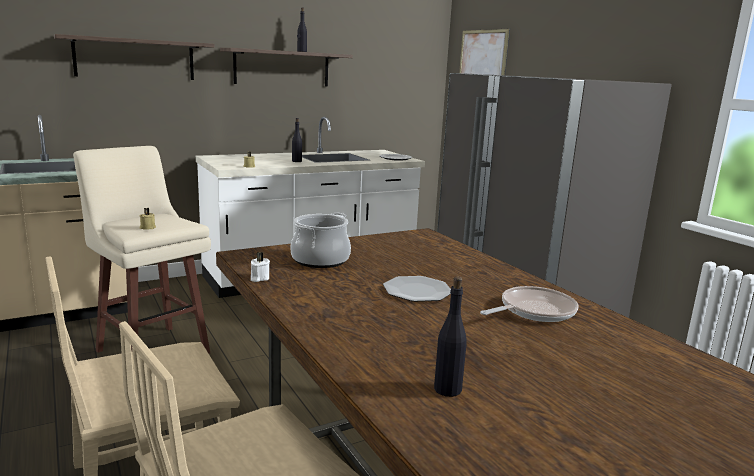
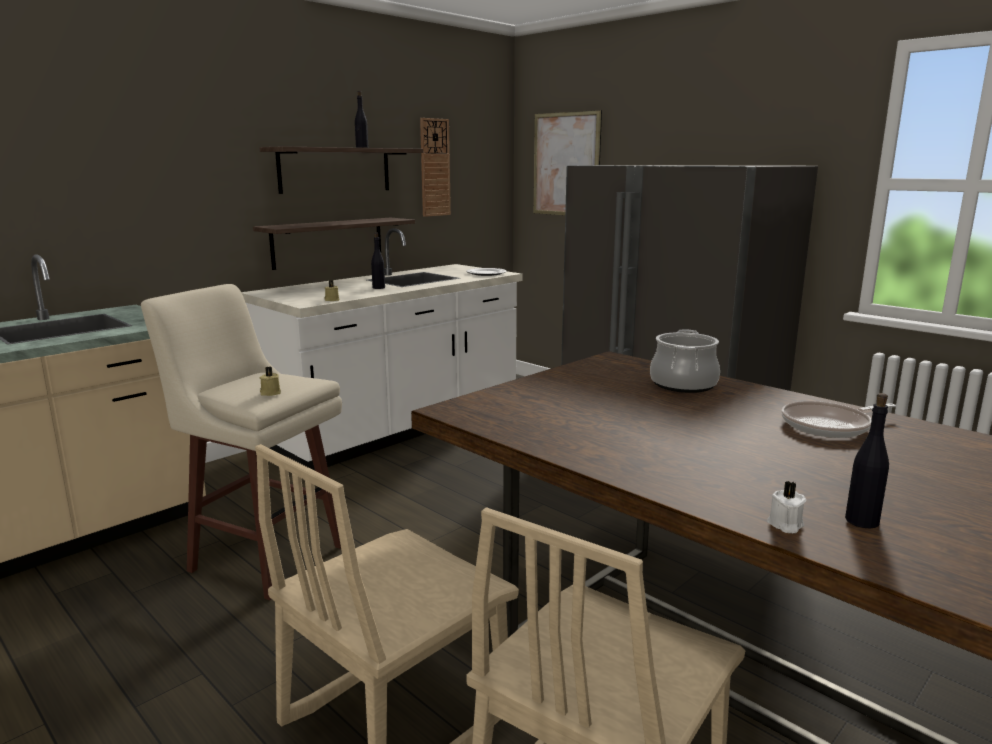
camera: 15 degrees left, 0 degrees up
(135, 59) = (152, 167): shelf -> shelf (328, 242)
(259, 278) = (507, 435): white candle -> white candle (785, 525)
(320, 260) = (545, 403): cooking pot -> cooking pot (683, 384)
(370, 71) = (434, 167): none -> wall clock
(417, 291) = (693, 422): plate -> none
(533, 311) = (829, 426): frying pan -> frying pan turned 150 degrees counterclockwise

